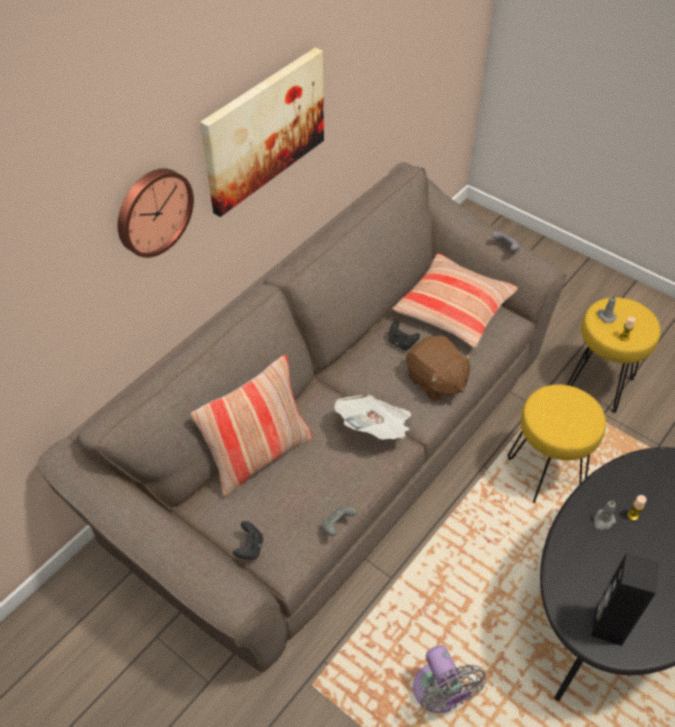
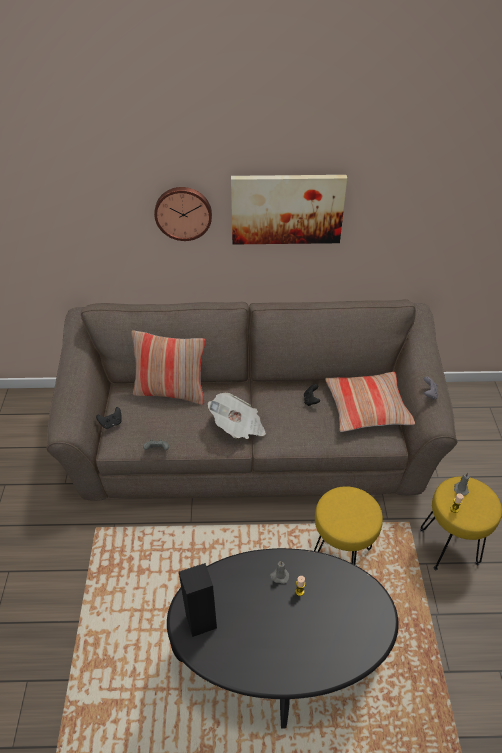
camera: 50 degrees right, 5 degrees down
(436, 381) = (301, 433): brown plush toy -> none
(440, 694) = (136, 593): grey fan -> none

